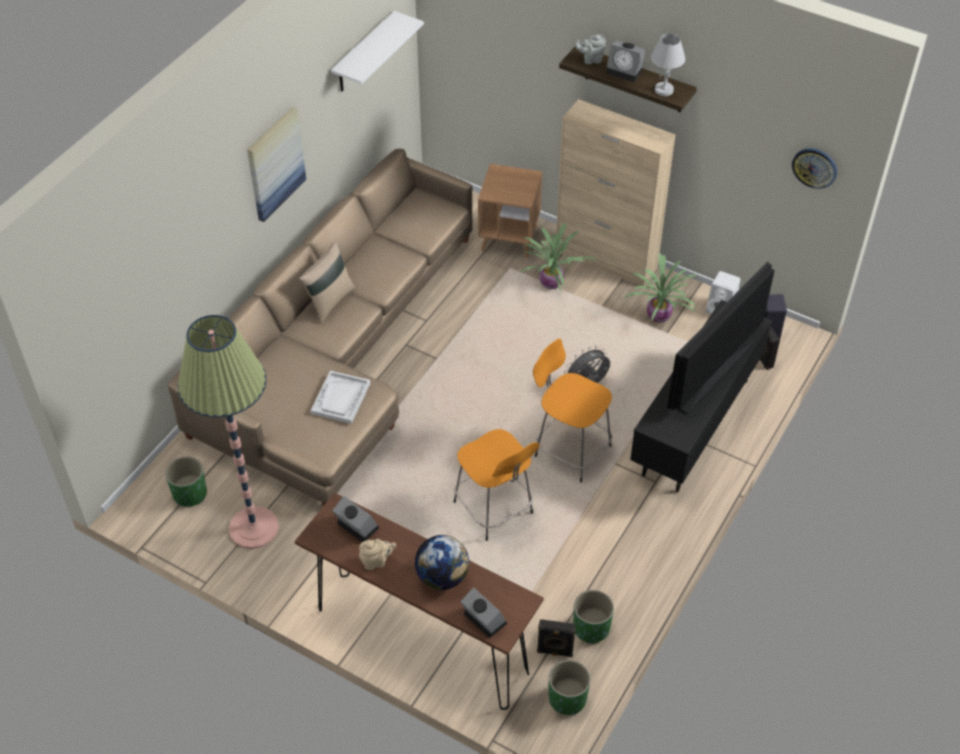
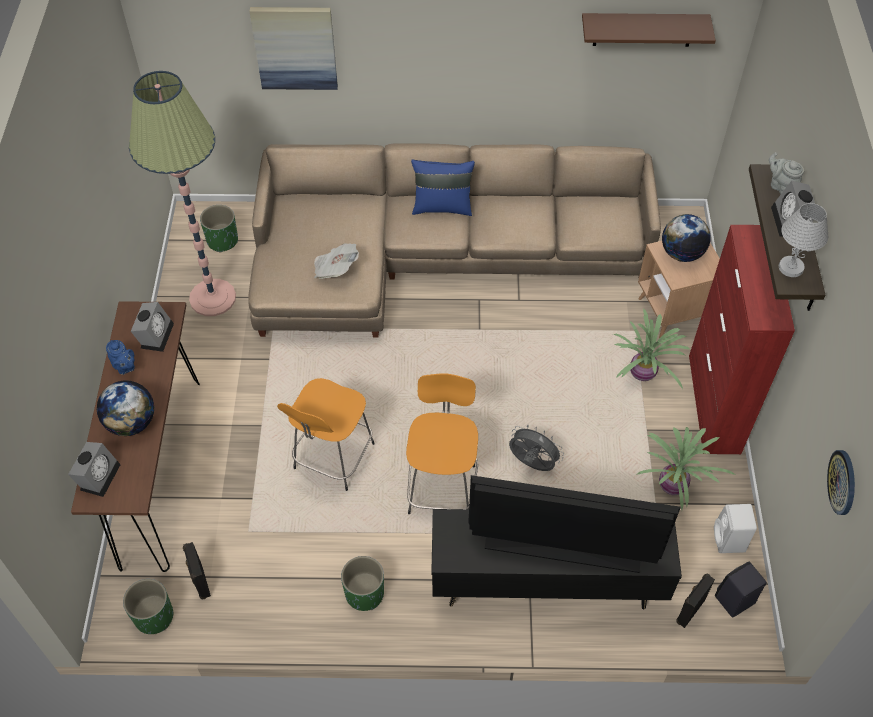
camera: 60 degrees right, 5 degrees up
(275, 164) = (469, 53): picture -> picture (295, 47)
(329, 301) = (442, 207): beige pillow -> blue pillow
(341, 398) = (335, 269): white tray -> newspaper
(364, 53) = (643, 29): white shelf -> brown shelf
(376, 561) = (125, 367): beige teapot -> blue teapot
(502, 185) = (681, 253): none -> globe
(591, 628) = (242, 601): green planter -> green planter (364, 593)
(606, 259) = (714, 404): beige cabinet -> red cabinet

